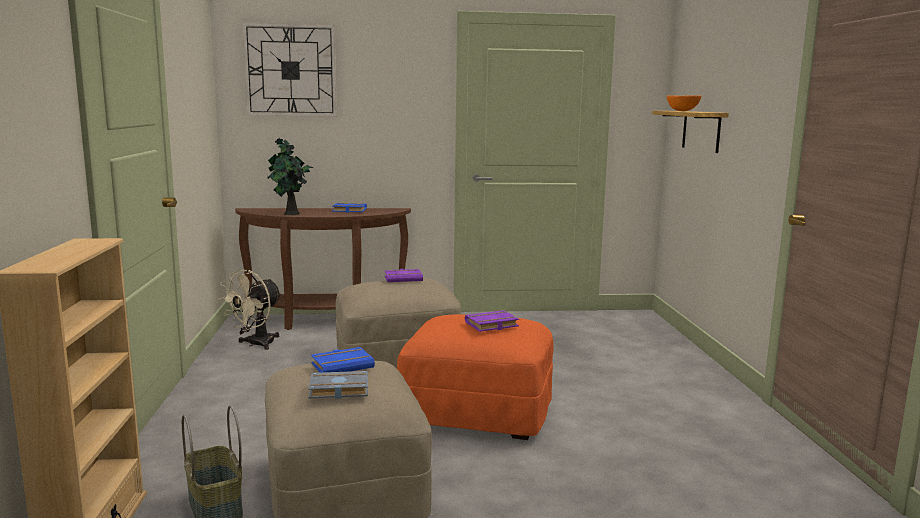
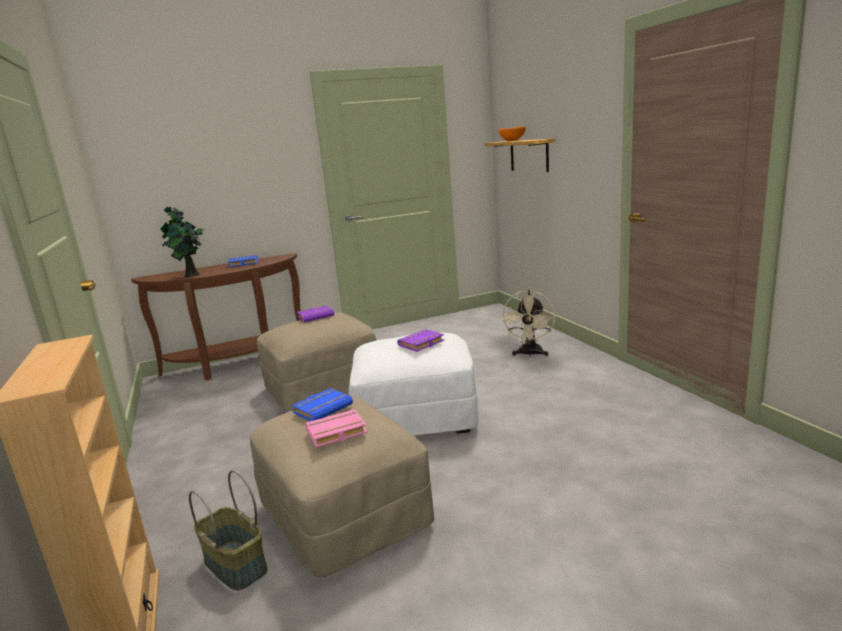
camera: 15 degrees left, 5 degrees up
(255, 344) = (185, 400): beige fan -> beige fan (530, 354)
(290, 70) = (162, 140): wall clock -> none
(337, 390) = (336, 433): grey book -> pink book
(478, 411) = (416, 417): orange ottoman -> white ottoman

